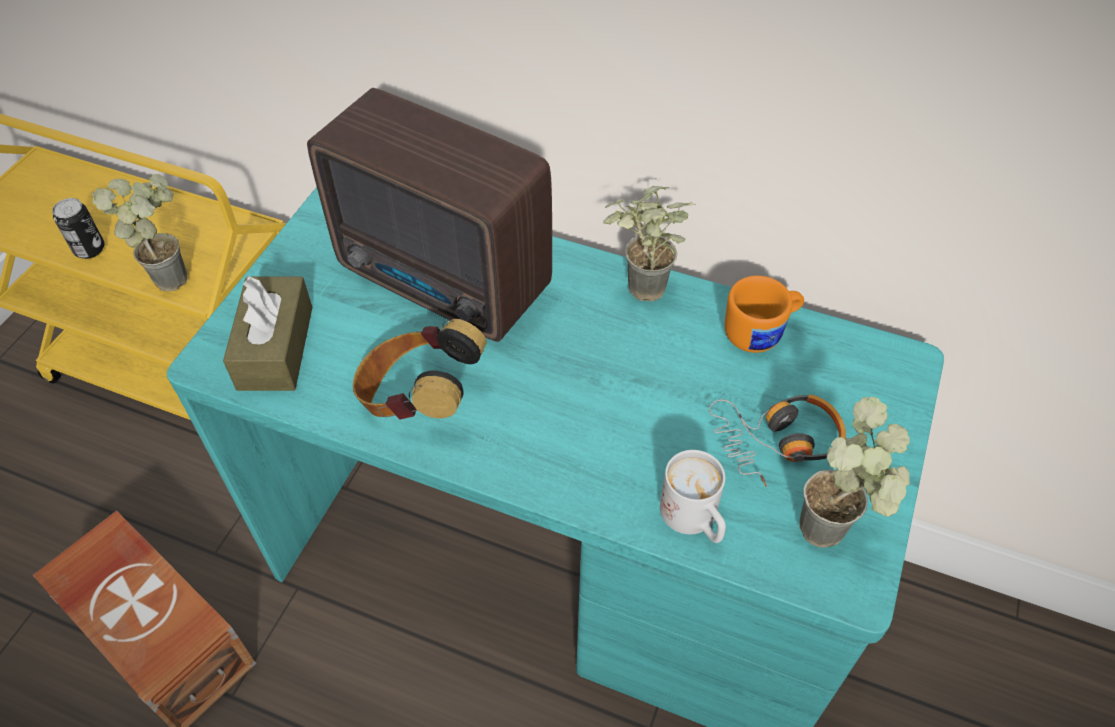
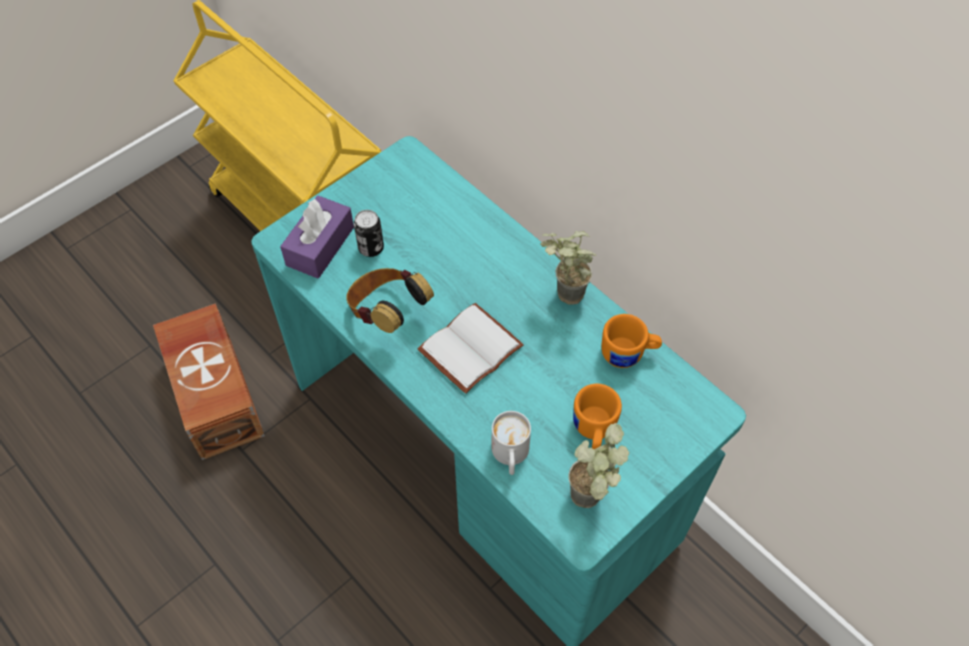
camera: 25 degrees right, 5 degrees up
(89, 249) = (253, 127): can -> can (371, 248)
(173, 273) = (295, 163): potted plant -> none
(275, 347) = (320, 246): brown tissue box -> purple tissue box
(445, 283) = (443, 241): radio -> none
(556, 399) = (469, 346): none -> white book
(778, 442) = (593, 430): headphones -> orange mug

